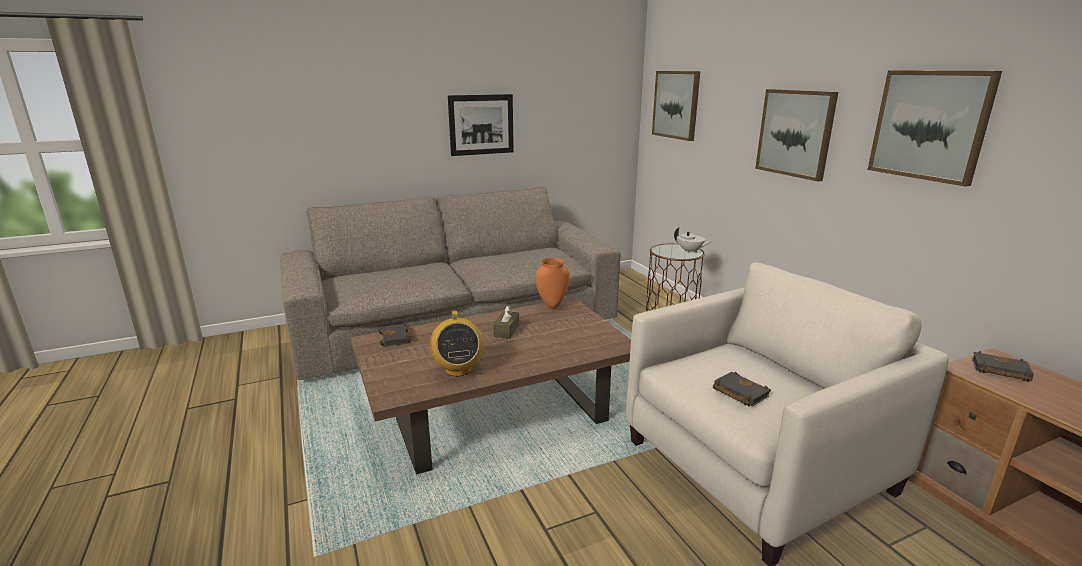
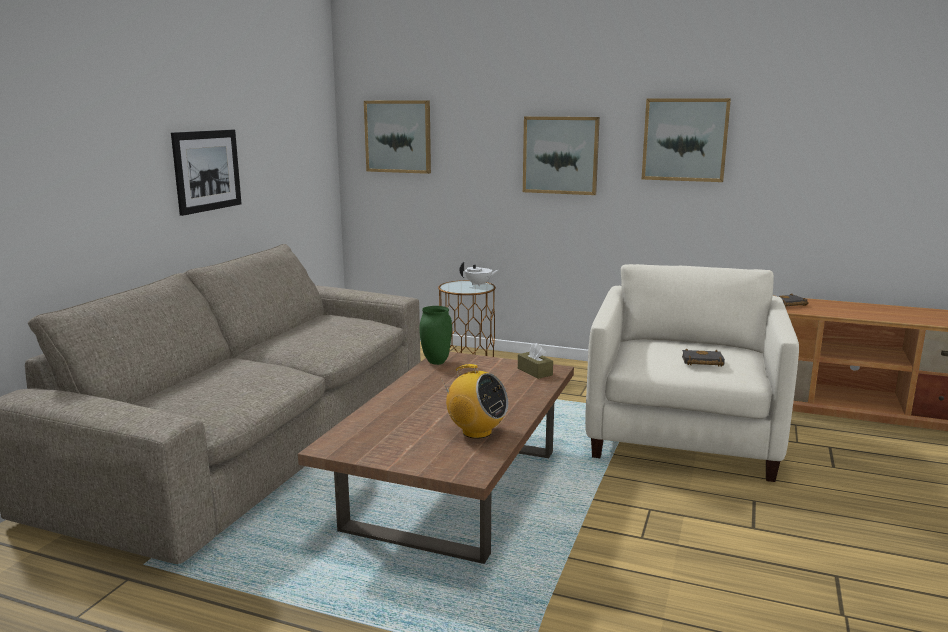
camera: 45 degrees left, 5 degrees down
(397, 338) = (354, 435): black book -> none
(506, 330) = (443, 391): brown tissue box -> brown tissue box (535, 371)
(552, 306) = (435, 362): orange vase -> green vase

